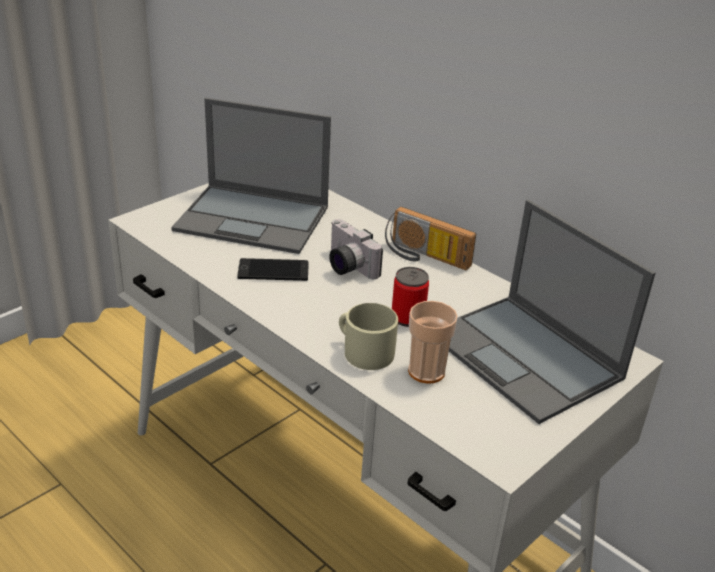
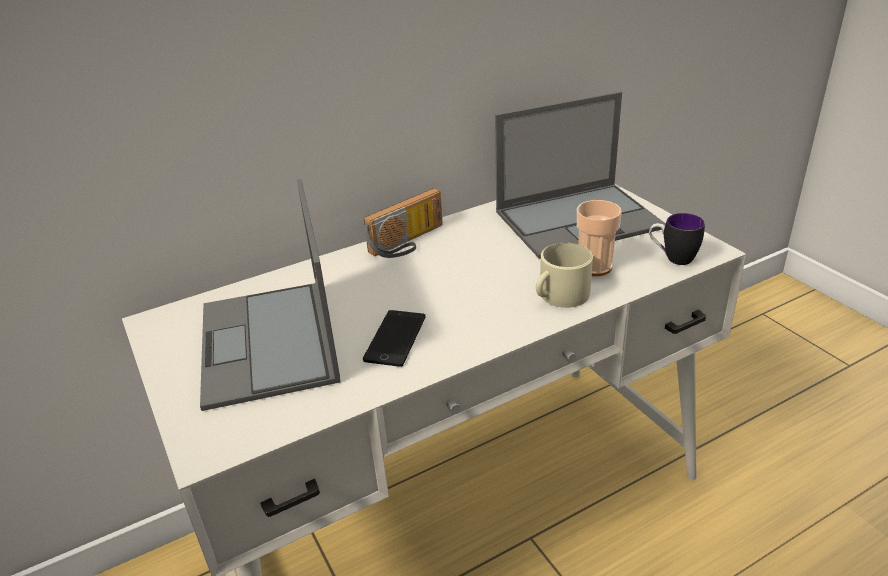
camera: 70 degrees left, 0 degrees up
(254, 219) = (269, 343): laptop -> laptop turned 135 degrees clockwise
(346, 266) = (407, 289): camera -> none
(407, 318) = (510, 265): can -> none
(469, 429) = (672, 258): none -> mug

